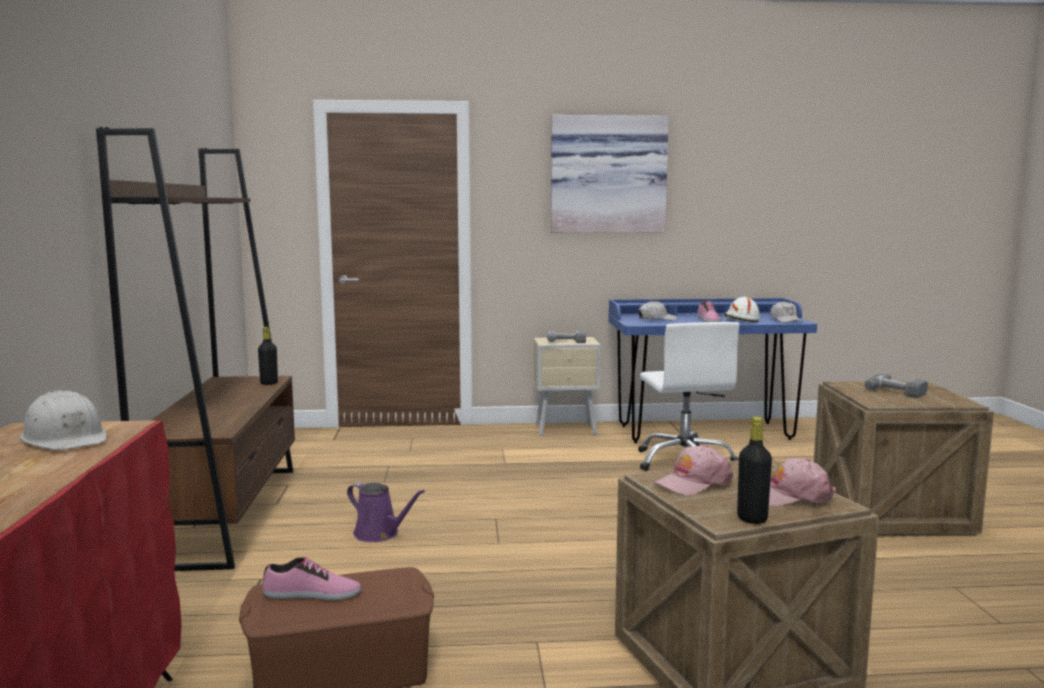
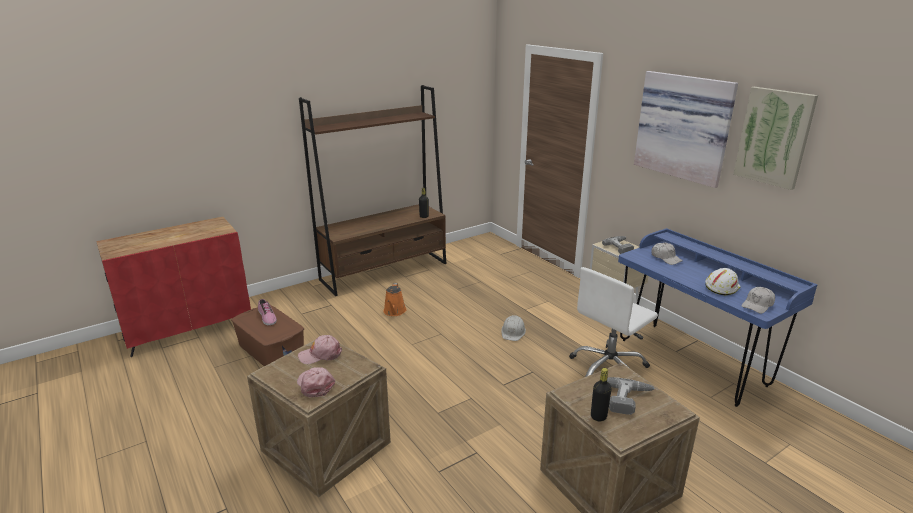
camera: 60 degrees right, 15 degrees up
(66, 438) = (207, 229): white hard hat -> white hard hat (513, 332)
(379, 534) = (394, 311): purple watering can -> orange watering can
(693, 483) = (320, 354): pink cap -> pink cap turned 45 degrees counterclockwise
(707, 320) = (696, 275): shoe -> none
(711, 166) = (774, 137): none -> picture
(752, 519) = (275, 379): black bottle -> black bottle (598, 416)

